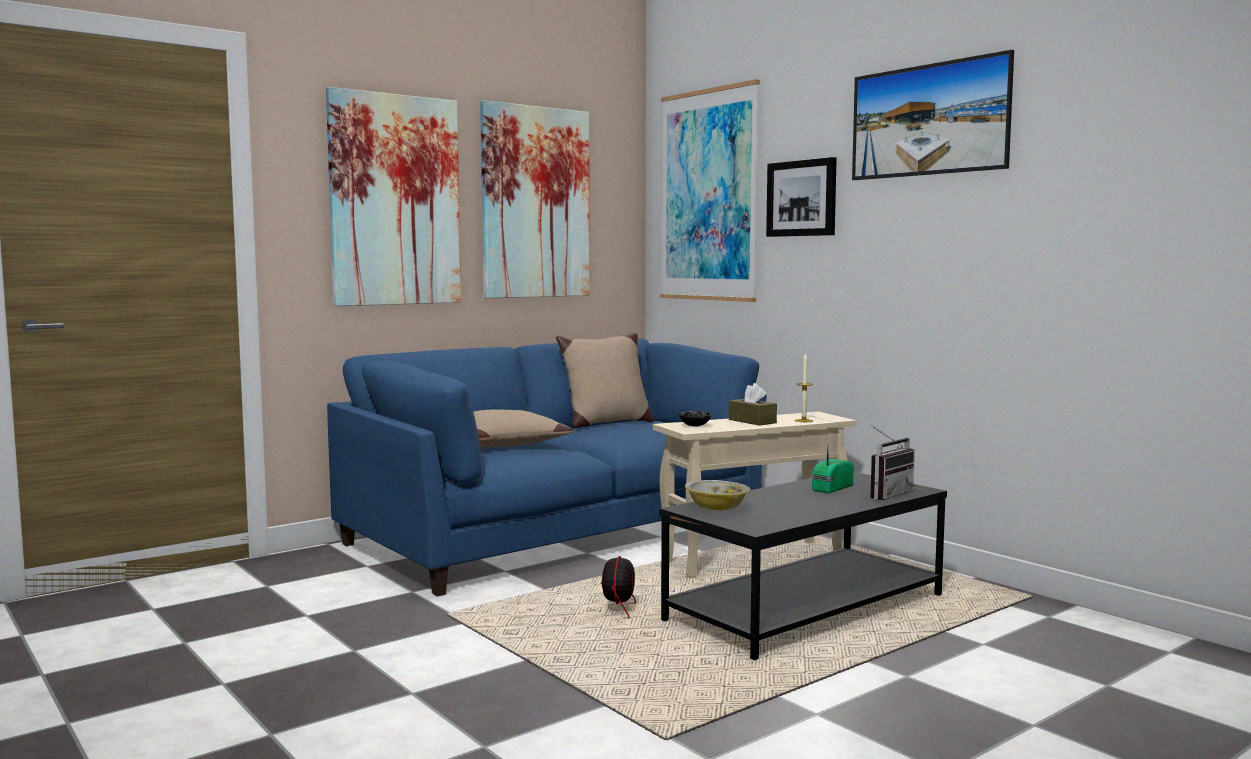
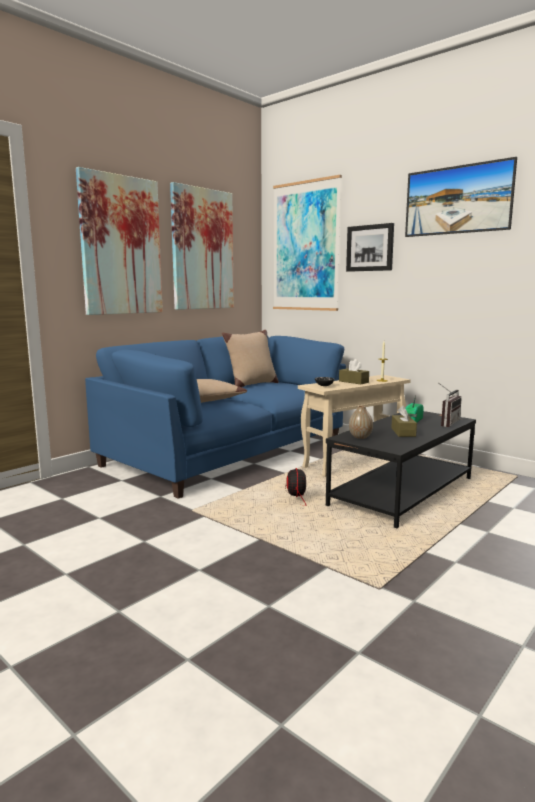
camera: 10 degrees left, 5 degrees up
(717, 508) = (360, 437): bowl -> vase
(796, 505) = (403, 432): none -> brown tissue box

